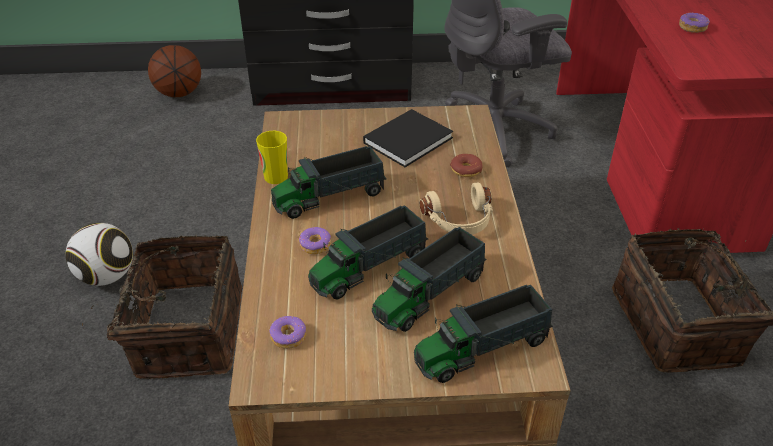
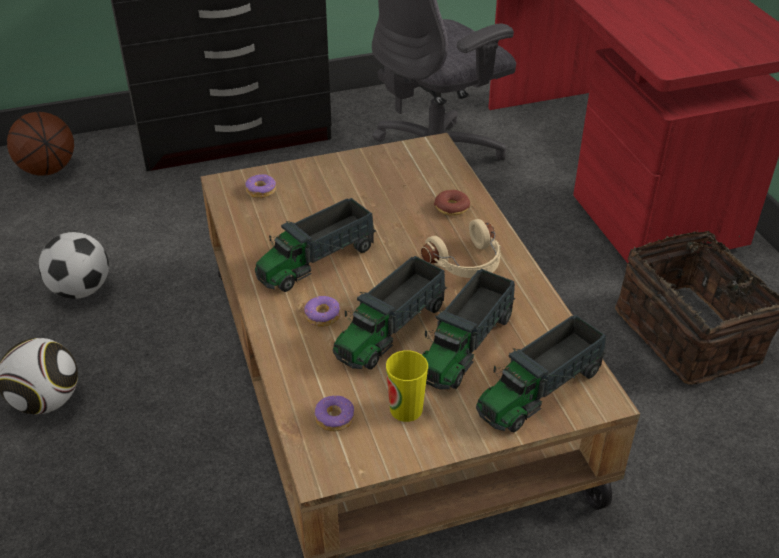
camera: 15 degrees left, 0 degrees up
(167, 192) = (81, 290): none -> football
(186, 332) = (168, 445): basket -> none
(276, 177) = (246, 249): cup -> cup (406, 409)
(410, 139) = (378, 183): black book -> none
(692, 27) = (653, 23): donut -> donut (261, 191)

